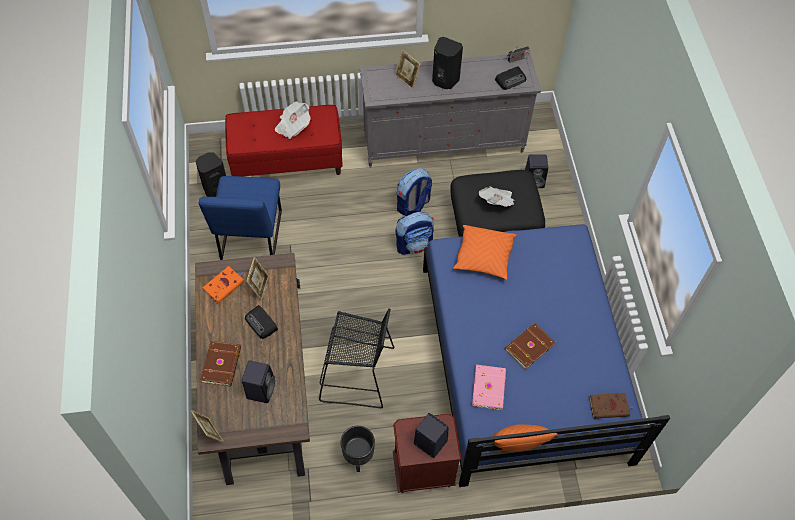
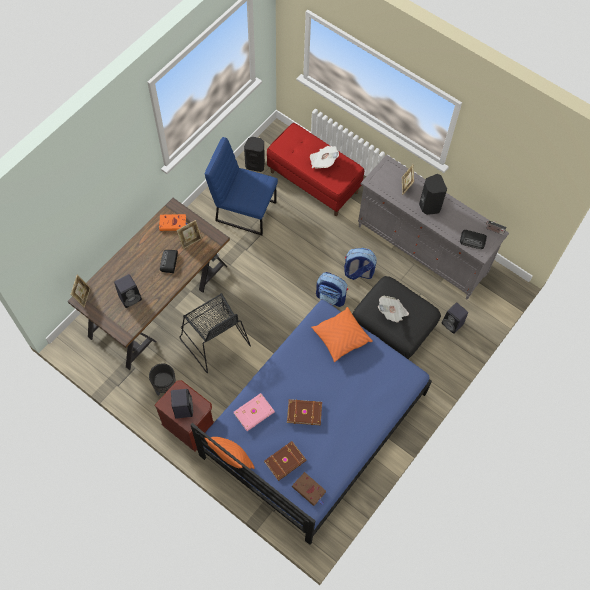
camera: 45 degrees right, 5 degrees up
(222, 364) = (126, 266): brown book -> brown book (286, 462)
(250, 236) = (244, 210): blue chair -> blue chair turned 60 degrees clockwise

